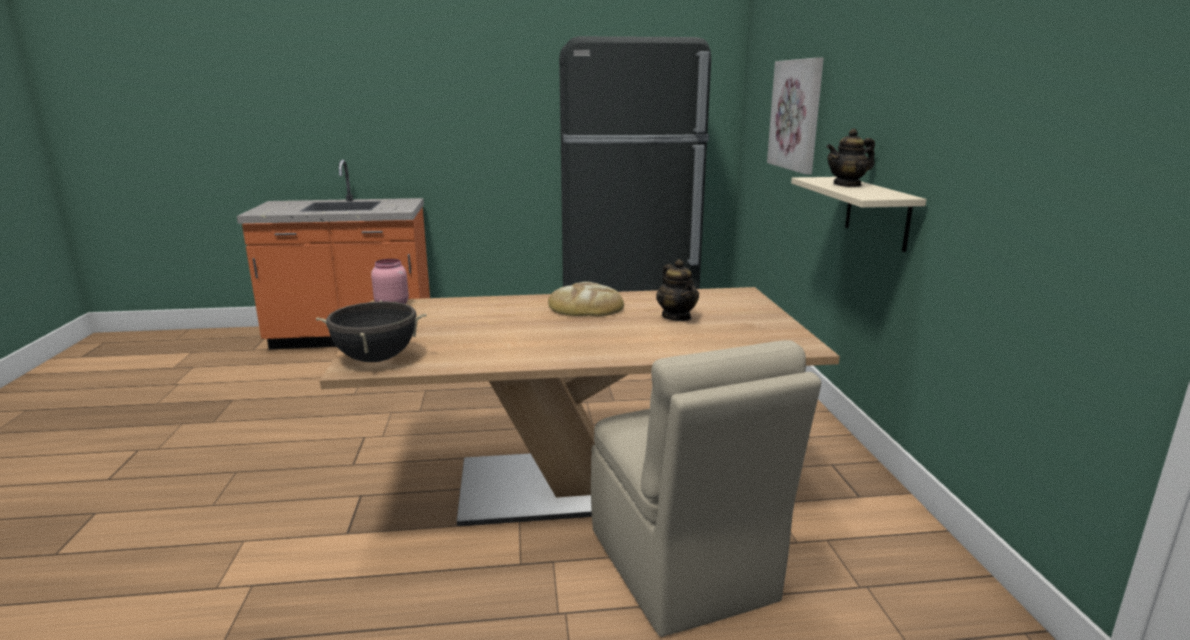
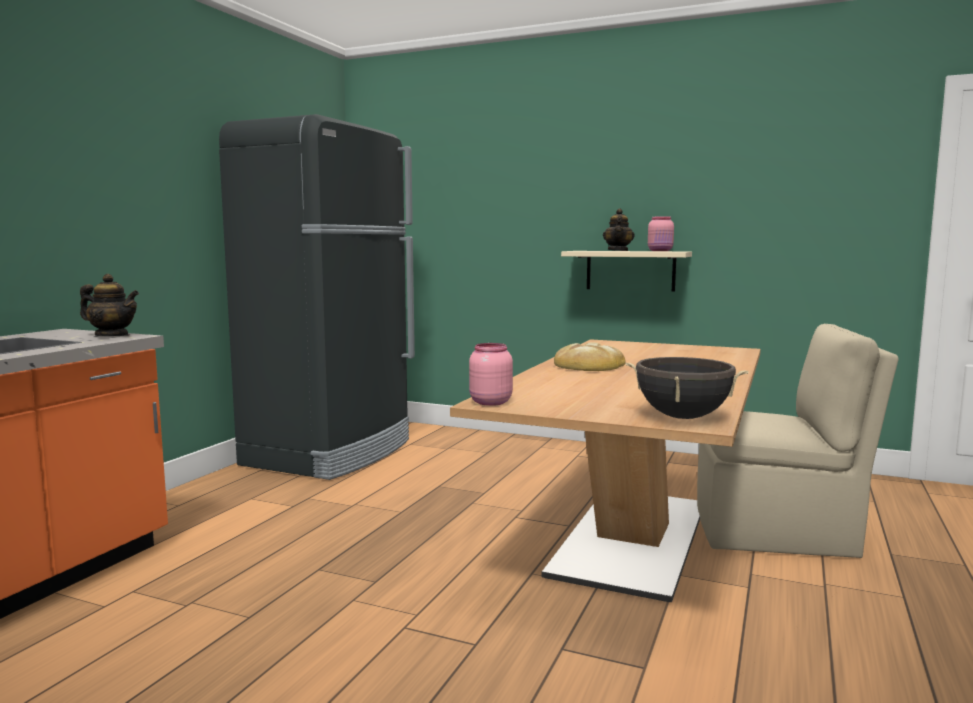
camera: 60 degrees left, 10 degrees down
(677, 317) = (647, 356): teapot -> teapot (112, 336)
(796, 115) = (478, 209): picture -> none
(882, 192) = (660, 251): none -> pink jar

